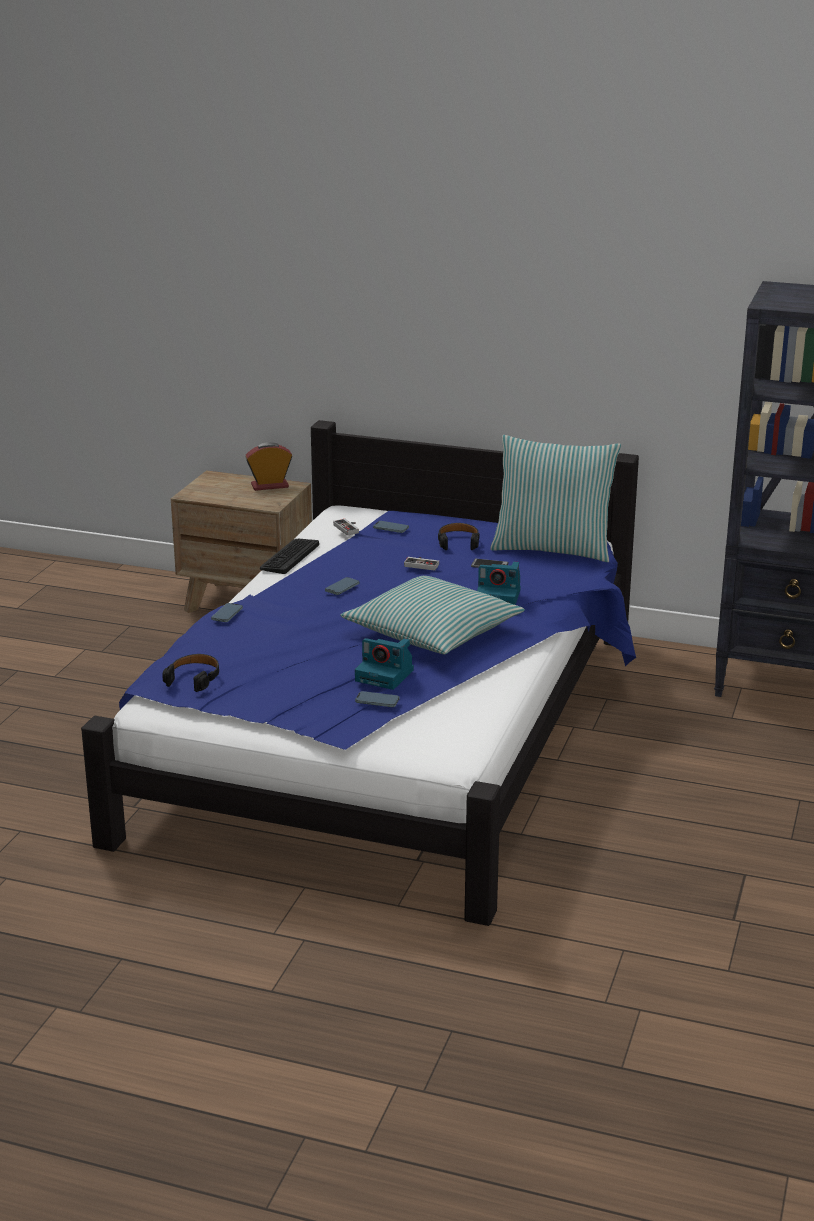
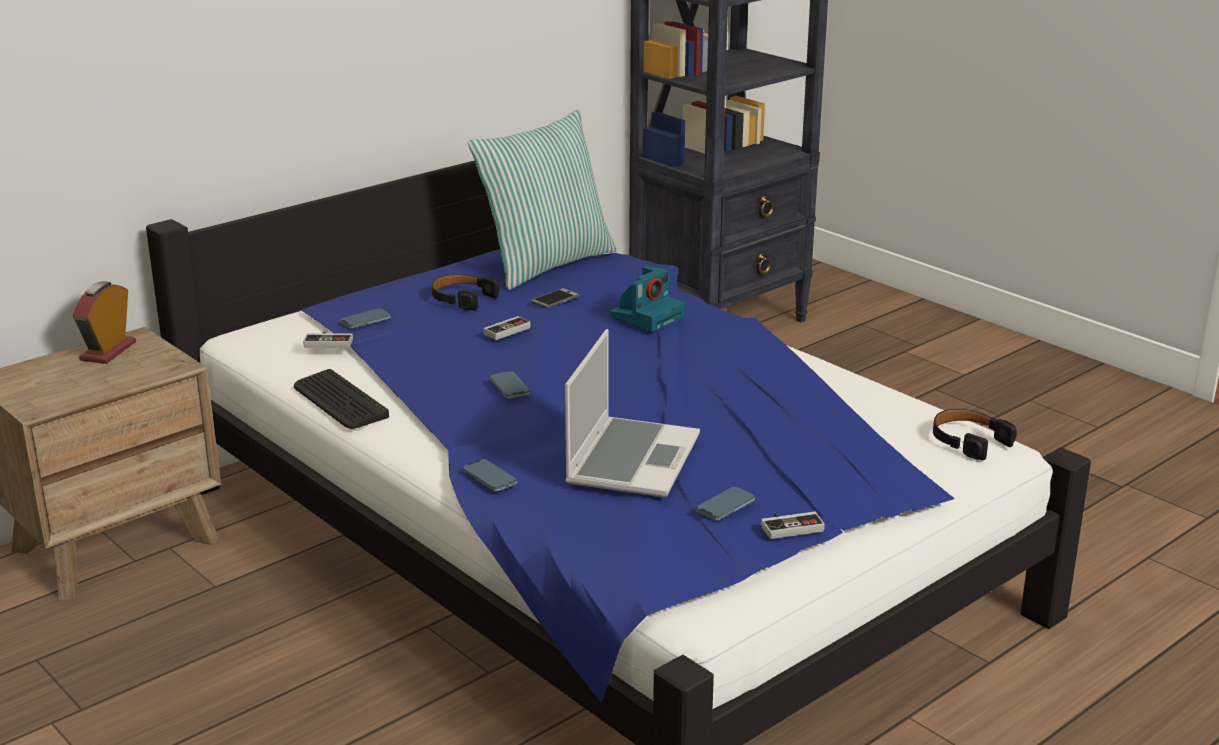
camera: 60 degrees left, 0 degrees up
(194, 678) = (673, 546): black headphones -> black headphones (968, 441)
(251, 705) = (790, 526): none -> game controller
(285, 642) = (631, 459): none -> laptop
(377, 701) = (851, 446): phone -> phone (725, 506)
(386, 675) = (788, 424): camera -> none
(432, 631) = (689, 373): pillow -> none

